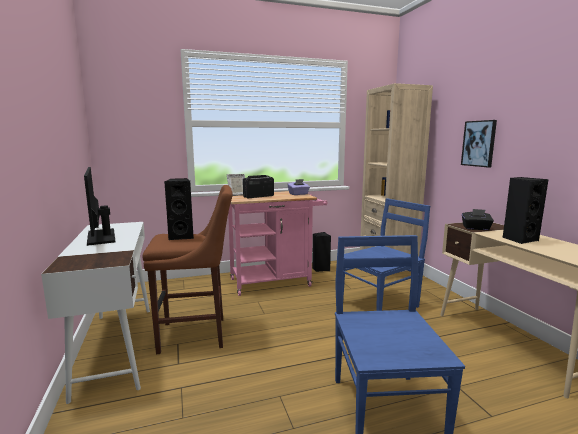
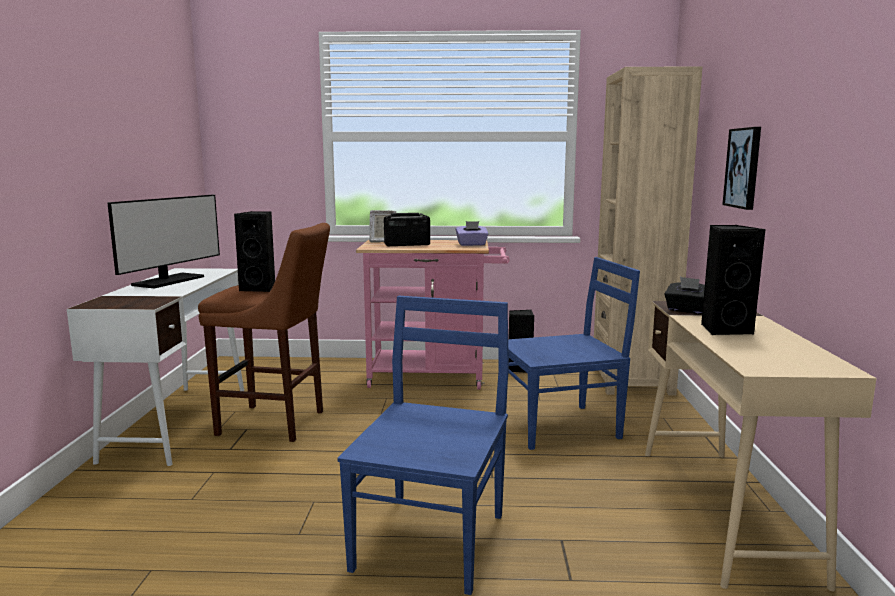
camera: 20 degrees right, 0 degrees up
(101, 237) = (169, 281): monitor -> monitor turned 150 degrees counterclockwise

